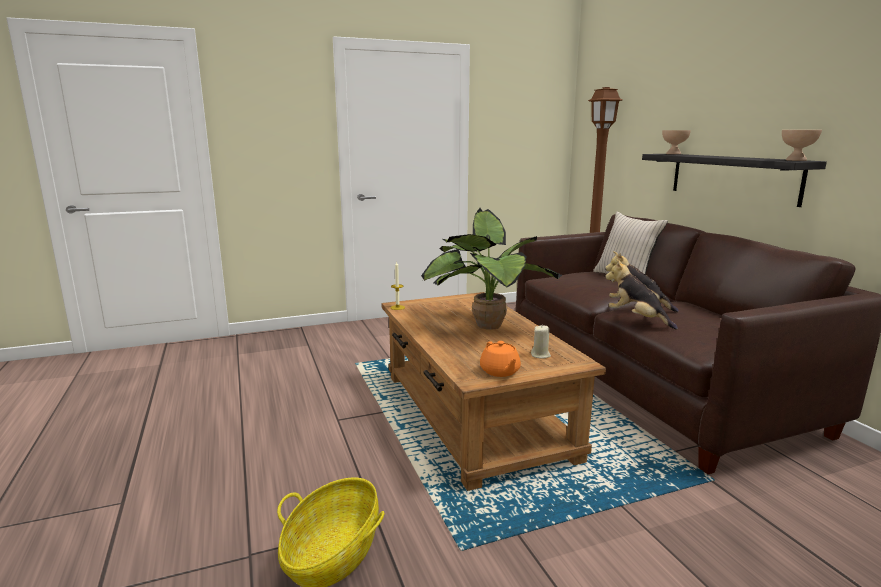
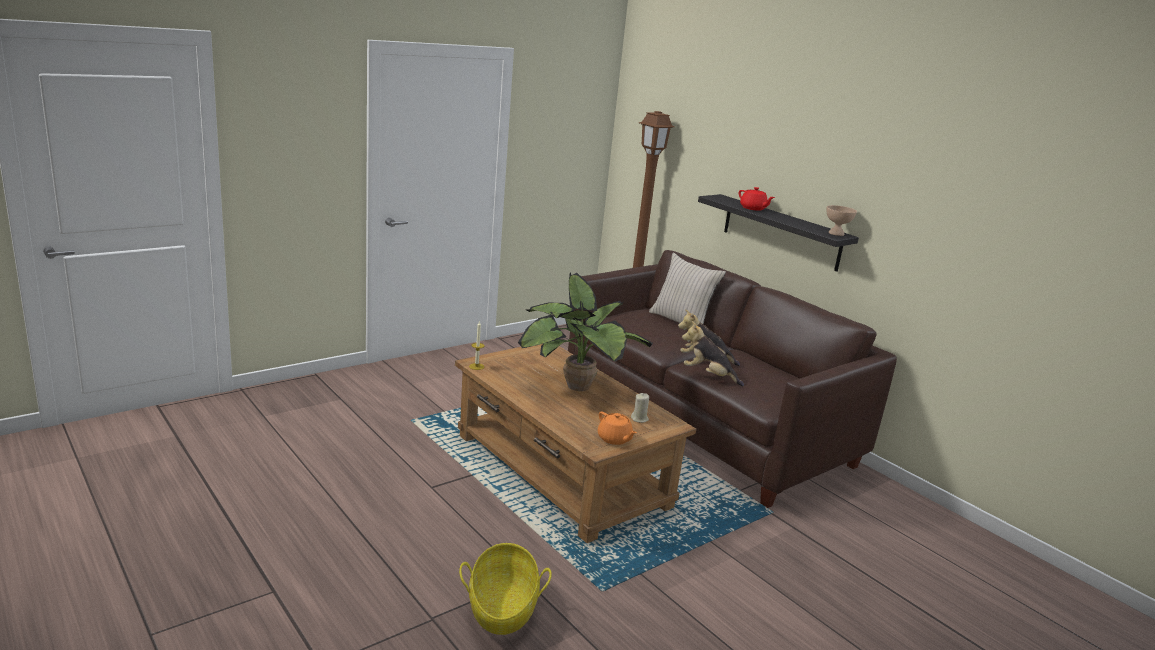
camera: 20 degrees left, 5 degrees up
(674, 154) = (727, 198): beige bowl -> none
(699, 155) = (753, 208): none -> red teapot

